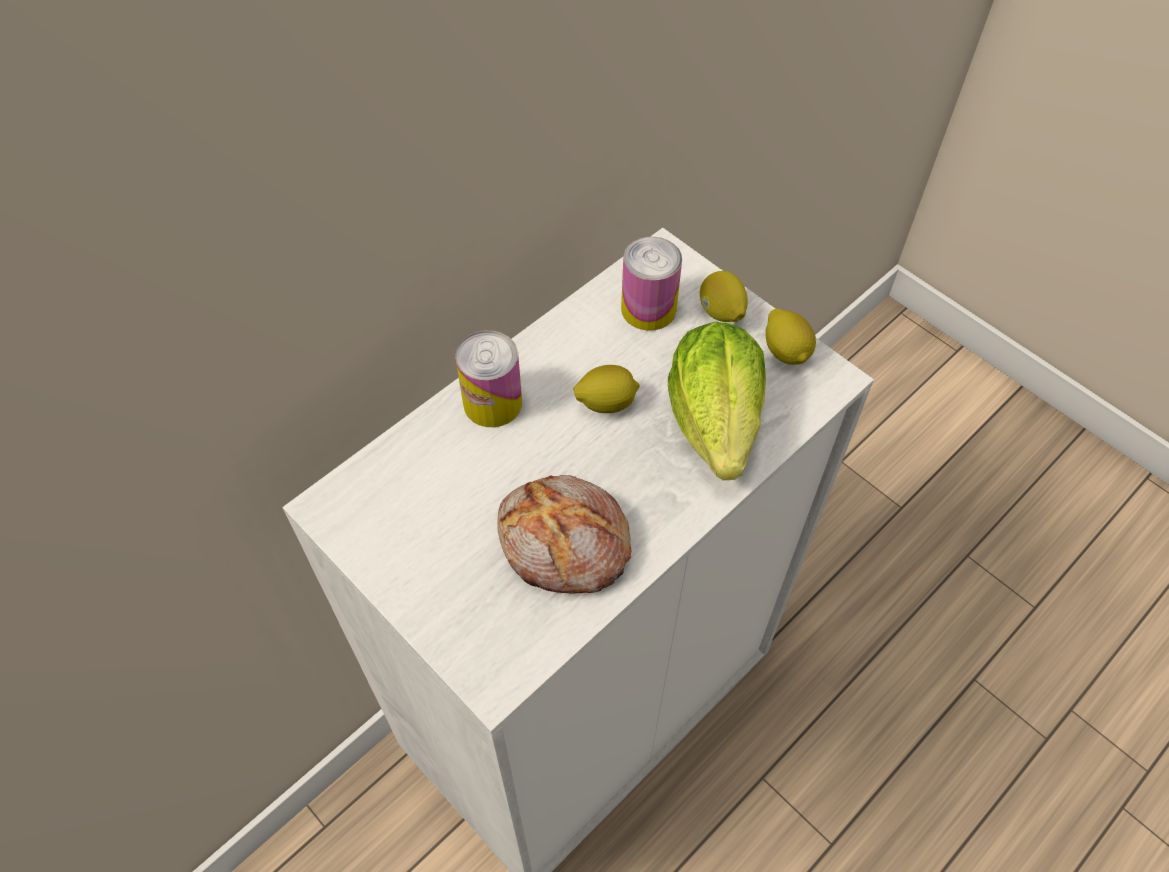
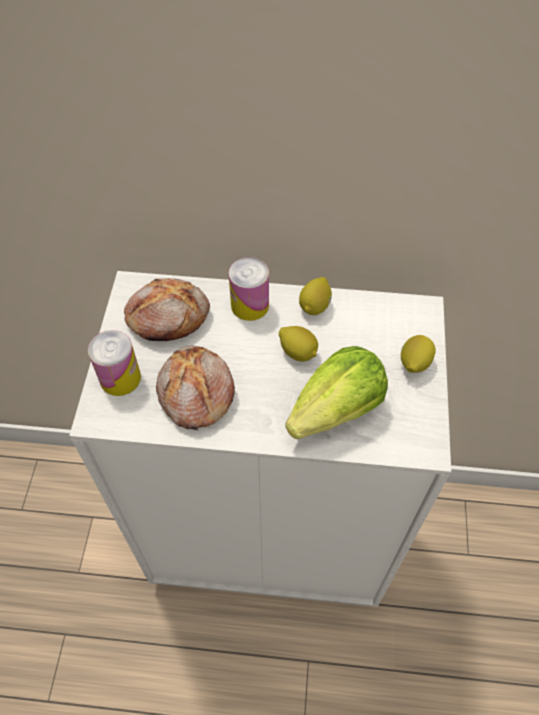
camera: 50 degrees right, 0 degrees up
(418, 498) = (167, 316): none -> bread
(648, 309) = (379, 328): can -> can (120, 378)
(786, 351) = (421, 412): lemon -> lemon (315, 306)

